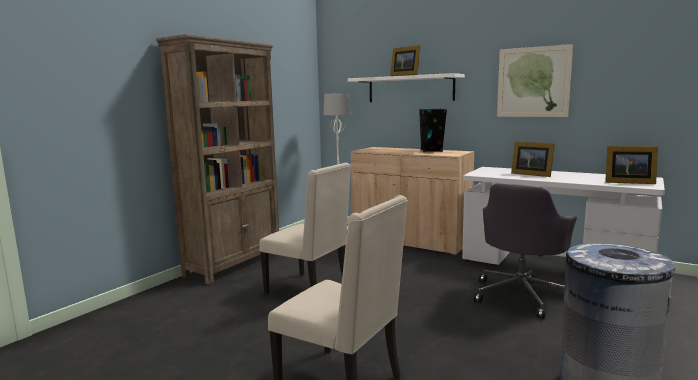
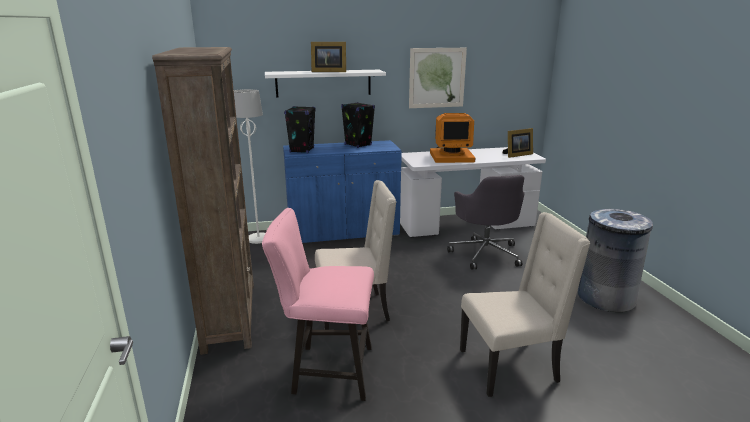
camera: 45 degrees left, 10 degrees up
(217, 315) = (326, 370): none -> pink chair
(374, 149) = (302, 150): none -> black speaker
(410, 241) = (343, 232): beige cabinet -> blue cabinet
(531, 174) = (451, 157): picture frame -> monitor

